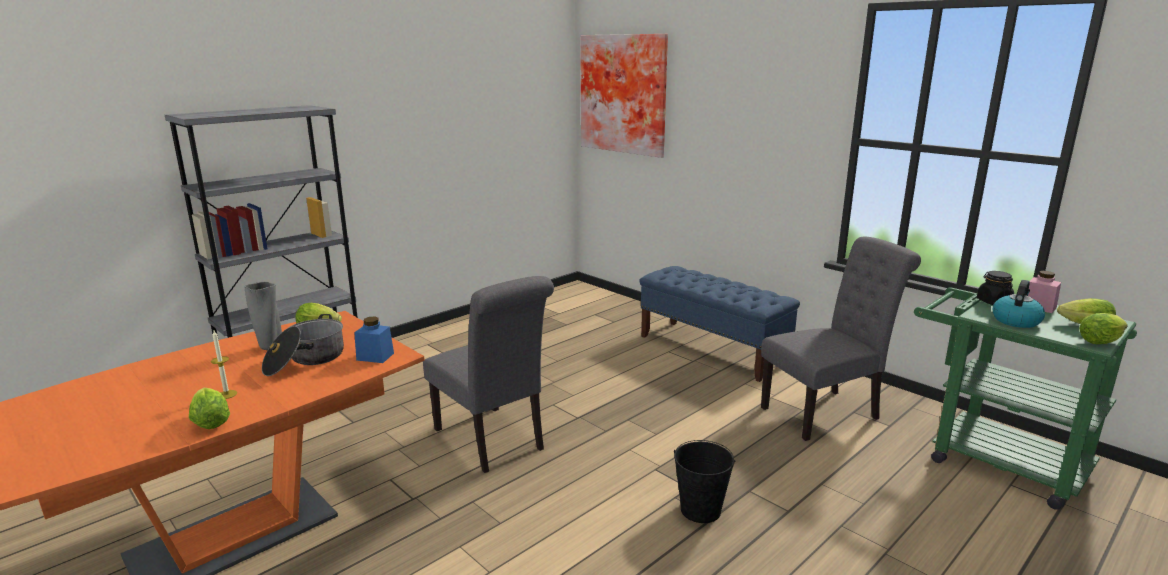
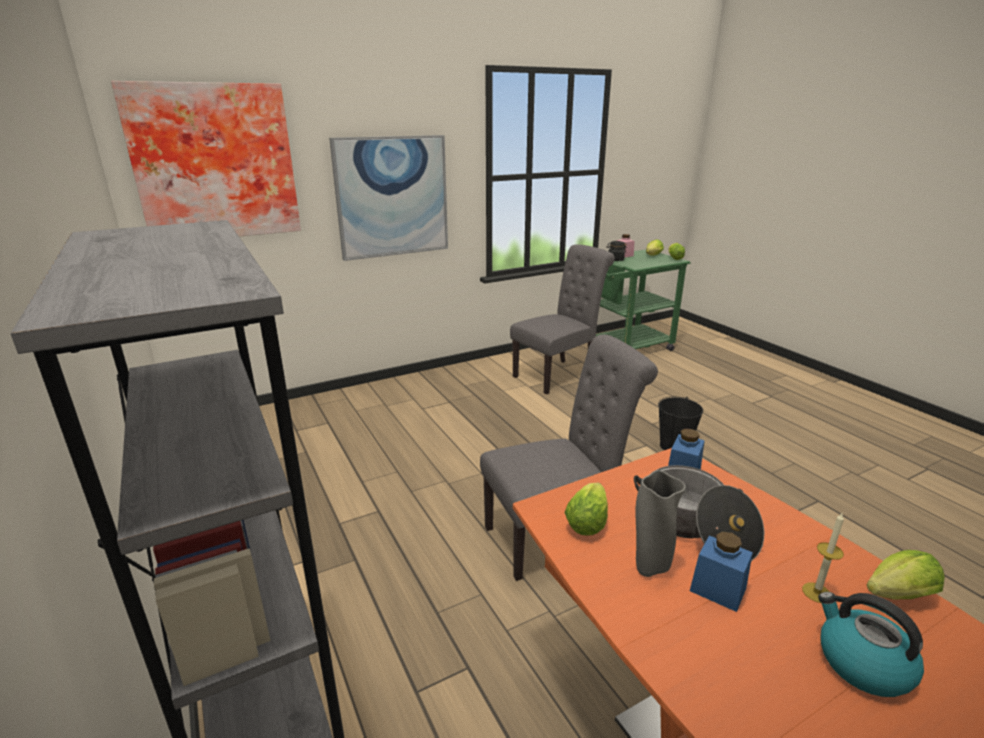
camera: 75 degrees left, 5 degrees up
(243, 365) = (717, 589): none -> blue jar
(712, 349) = (434, 389): blue bench -> none
(743, 143) = (392, 197): none -> picture
(826, 412) = (558, 374): grey chair -> grey chair turned 60 degrees clockwise
(1015, 320) = (643, 263): kettle -> kettle (861, 663)

